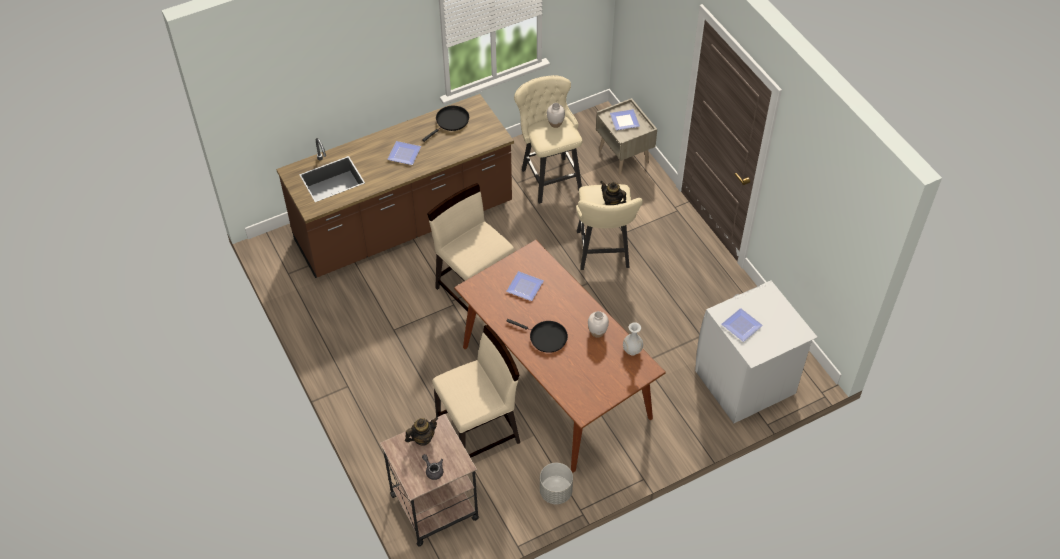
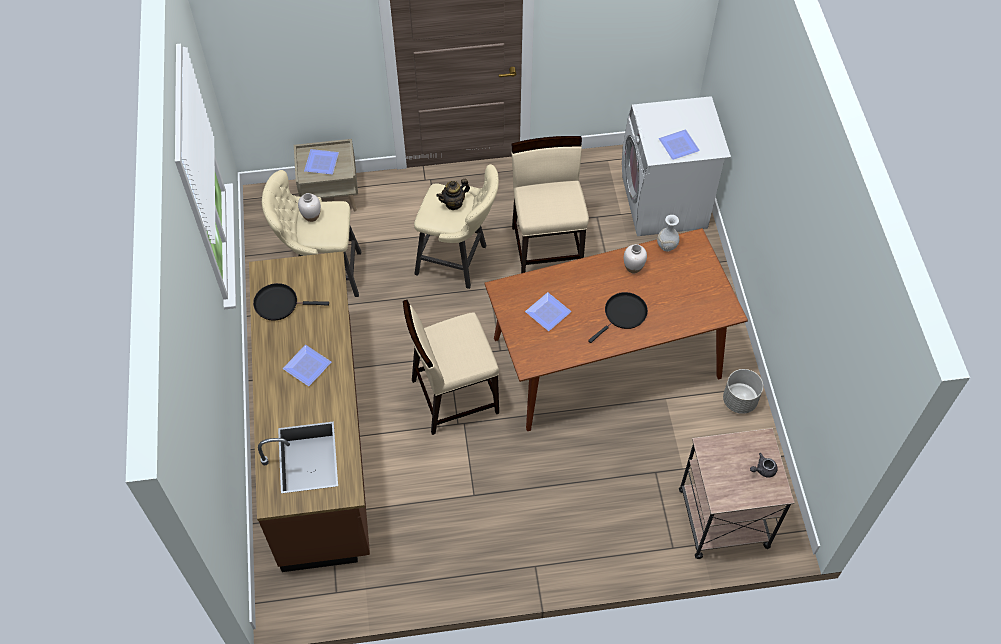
camera: 70 degrees left, 5 degrees up
(422, 438) = (718, 468): teapot -> none
(450, 122) = (279, 304): black frying pan -> black frying pan turned 60 degrees counterclockwise
(479, 433) = (645, 448): beige chair -> beige chair (547, 248)

